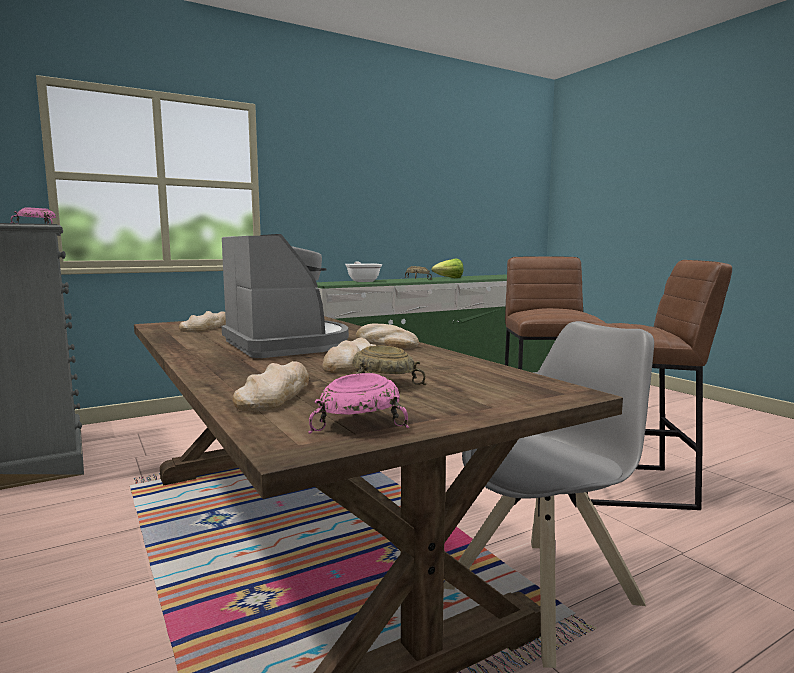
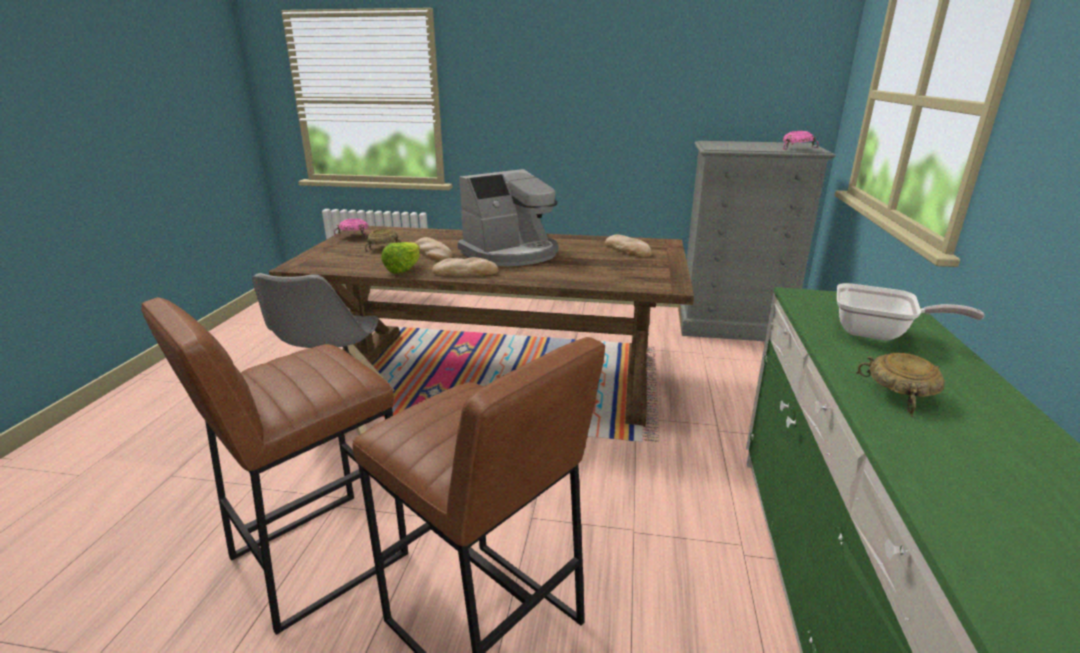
camera: 130 degrees right, 15 degrees up
(275, 394) = (411, 235): bread -> none
(287, 344) = (511, 253): coffee machine -> coffee machine turned 45 degrees counterclockwise
(449, 278) = (972, 467): lettuce -> lettuce (404, 269)

